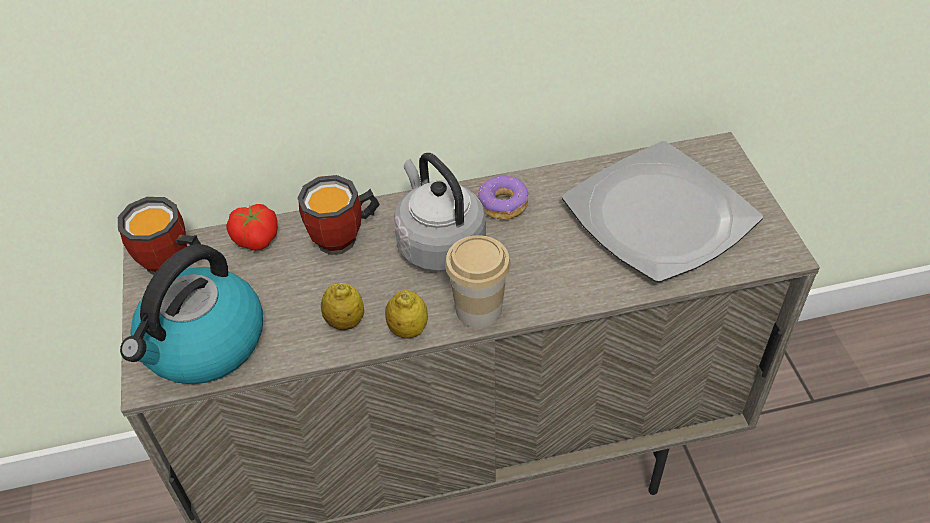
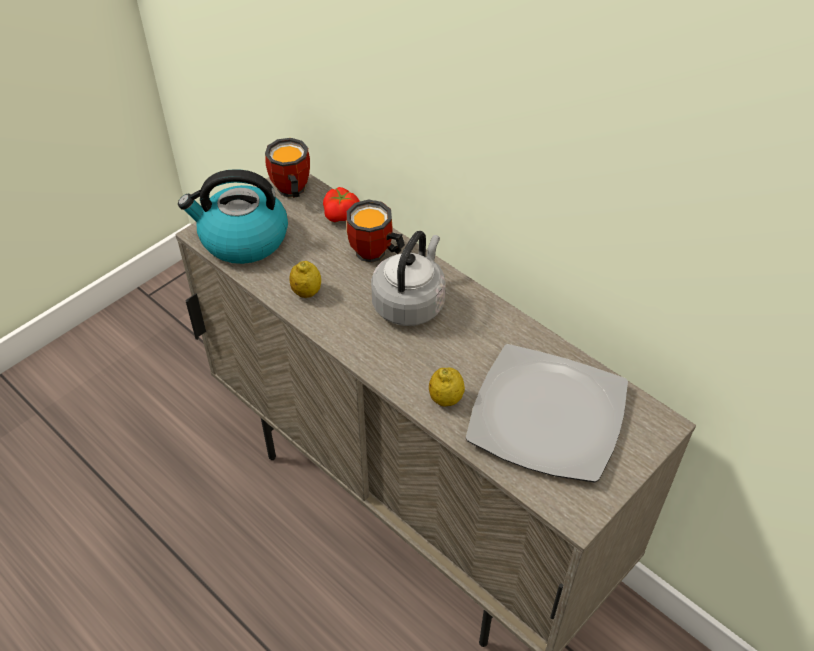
camera: 55 degrees right, 0 degrees up
(408, 329) = (323, 326): lemon -> lemon (446, 399)
(478, 309) = (368, 353): cup -> none
(503, 204) = (477, 319): donut -> none

